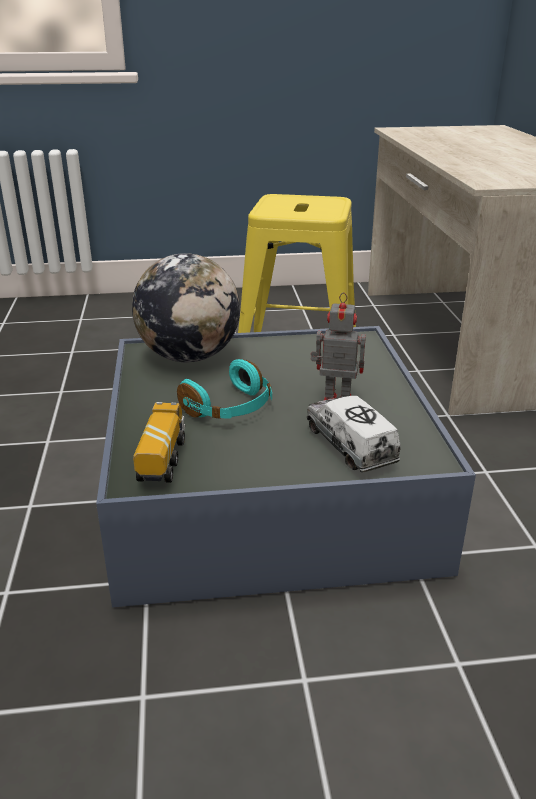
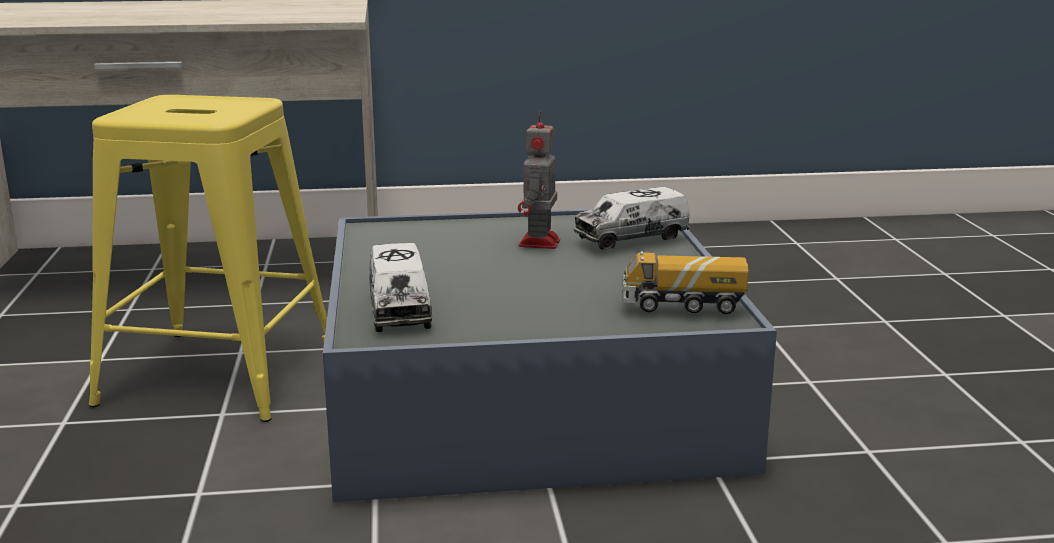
camera: 90 degrees left, 10 degrees down
(189, 356) = (399, 309): globe -> toy truck
(230, 408) = (554, 285): turquoise headphones -> none

